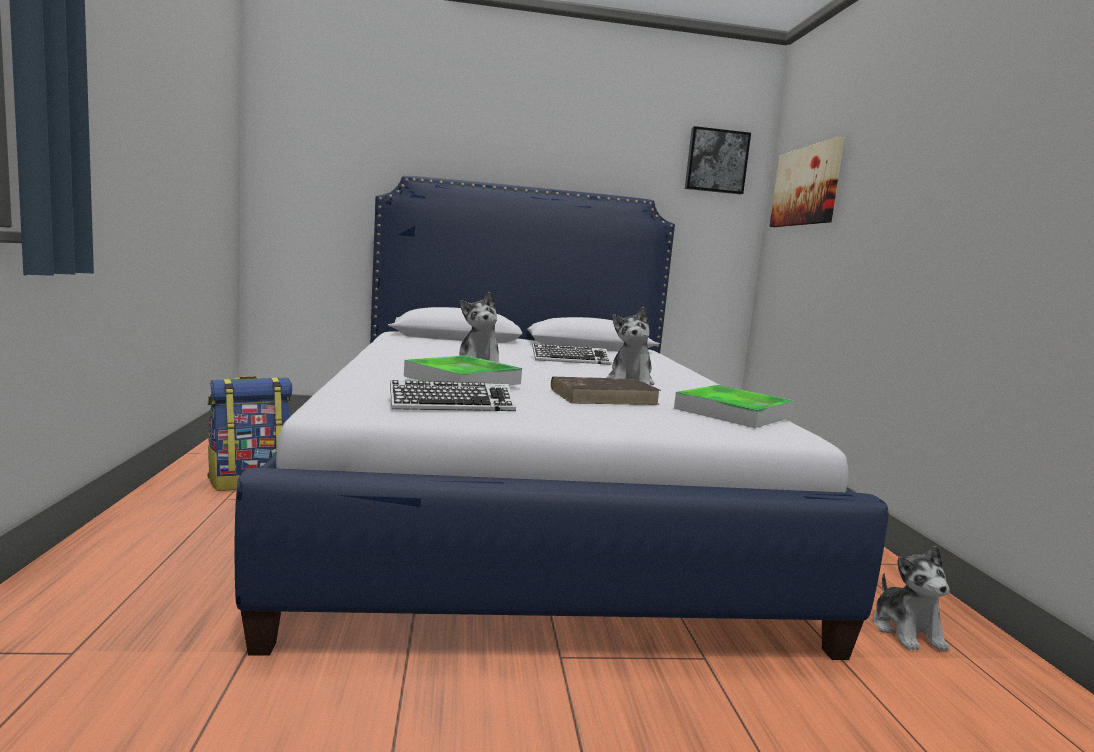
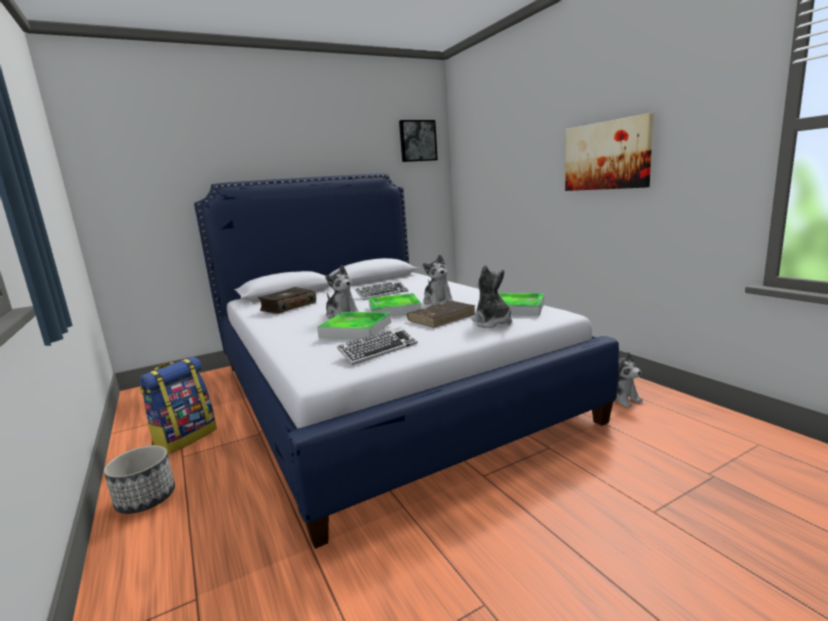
camera: 20 degrees left, 5 degrees up
(144, 528) = (145, 499): none -> planter
(433, 347) = (287, 307): none -> book
(553, 375) = (394, 309): none -> tray
(665, 418) = (492, 323): none -> plush toy
(806, 186) = (480, 152): picture -> picture (606, 156)

